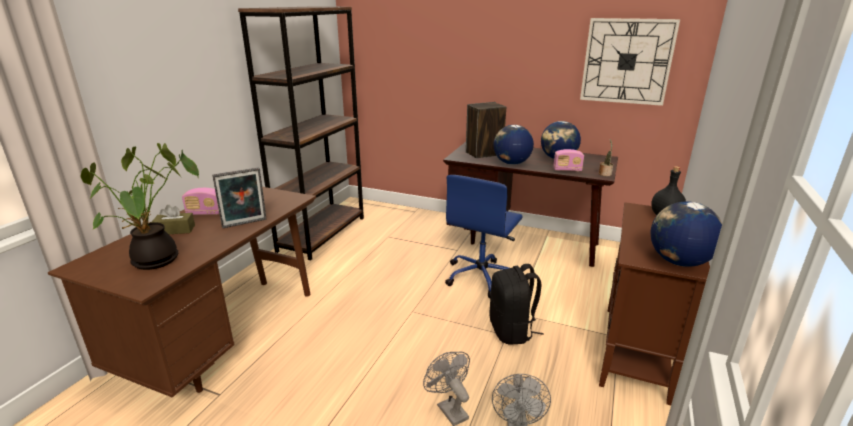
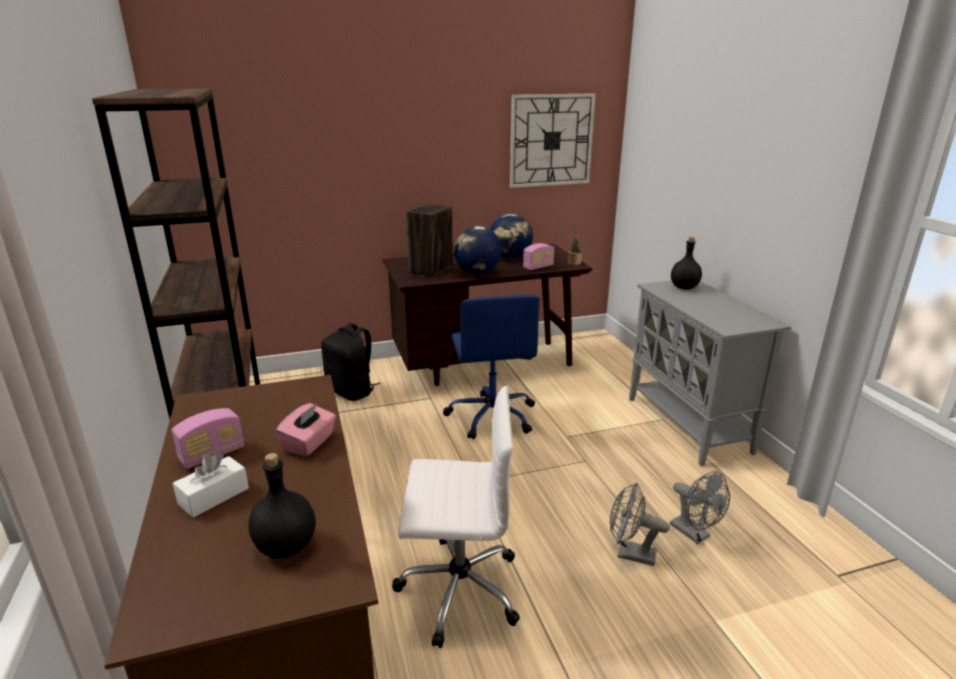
camera: 40 degrees left, 0 degrees up
(157, 262) = (286, 545): potted plant -> black bottle
(175, 230) = (214, 496): brown tissue box -> white tissue box
(245, 224) = (309, 443): picture frame -> pink tissue box
(324, 363) = (457, 588): none -> white office chair
(512, 331) = (585, 455): black backpack -> black backpack (352, 391)
(635, 352) = (688, 425): brown cabinet -> grey cabinet
(678, 262) = (753, 320): globe -> none

